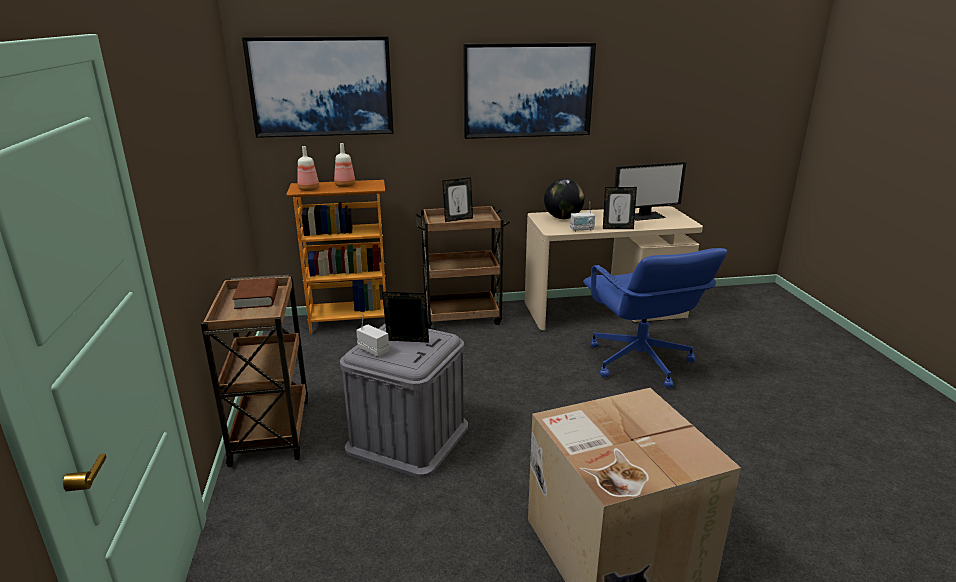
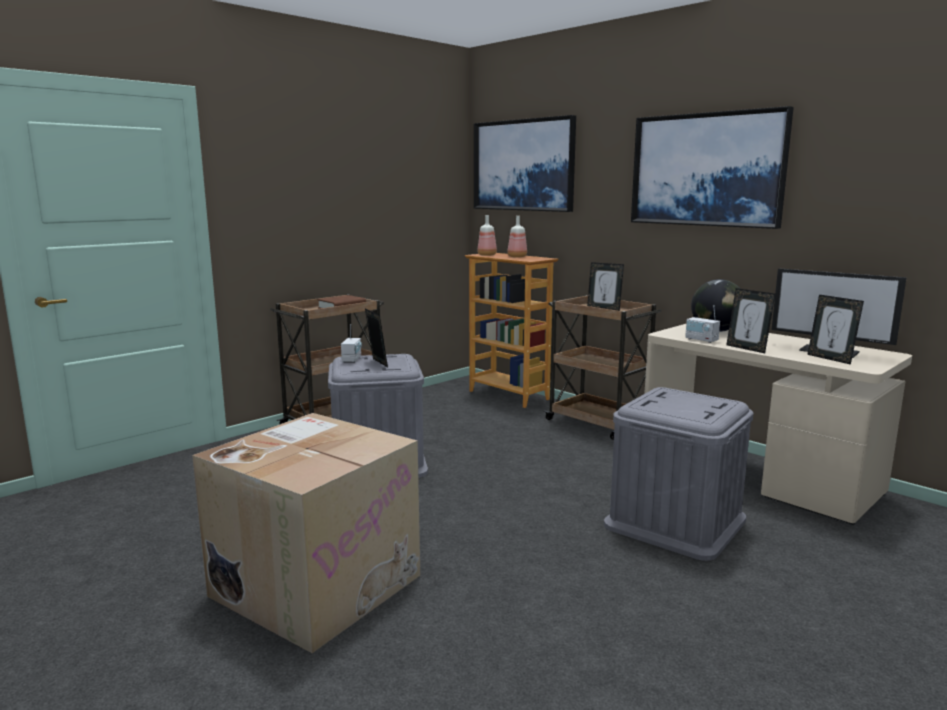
camera: 55 degrees right, 10 degrees down
(639, 362) = (675, 522): blue office chair -> grey storage box
(662, 222) = (830, 359): none -> picture frame

